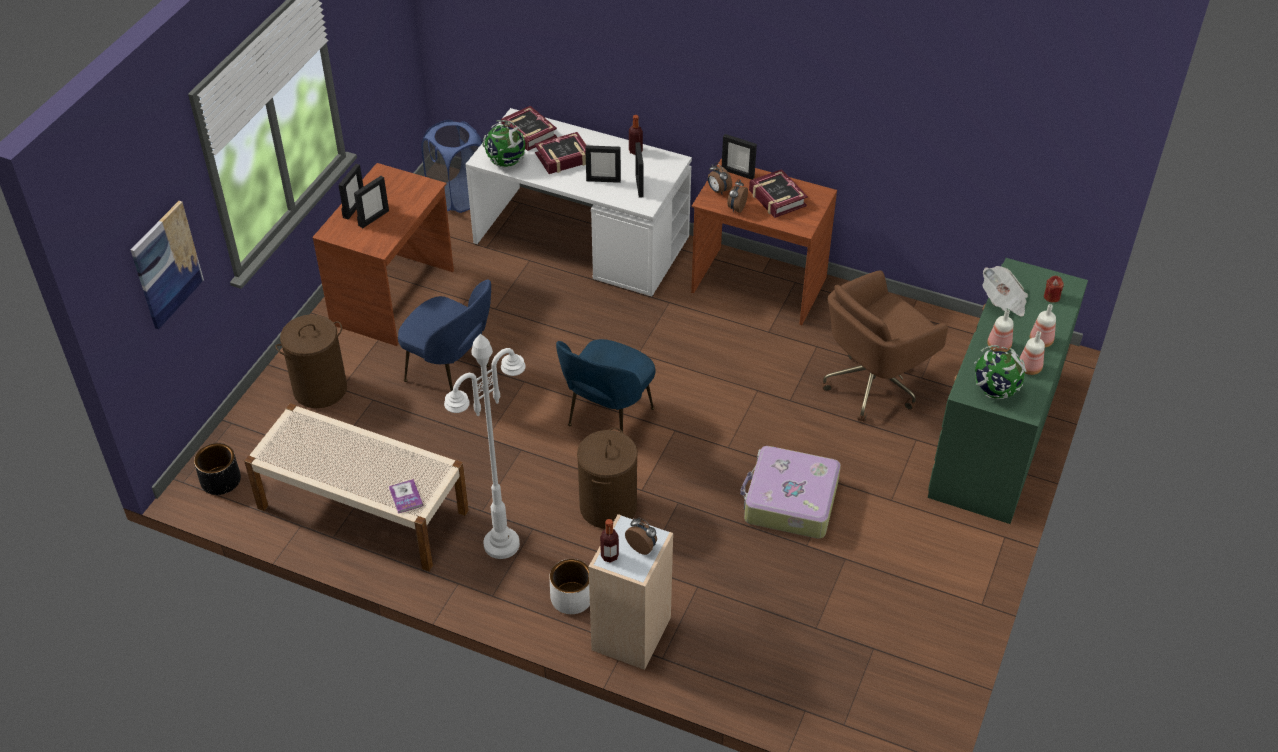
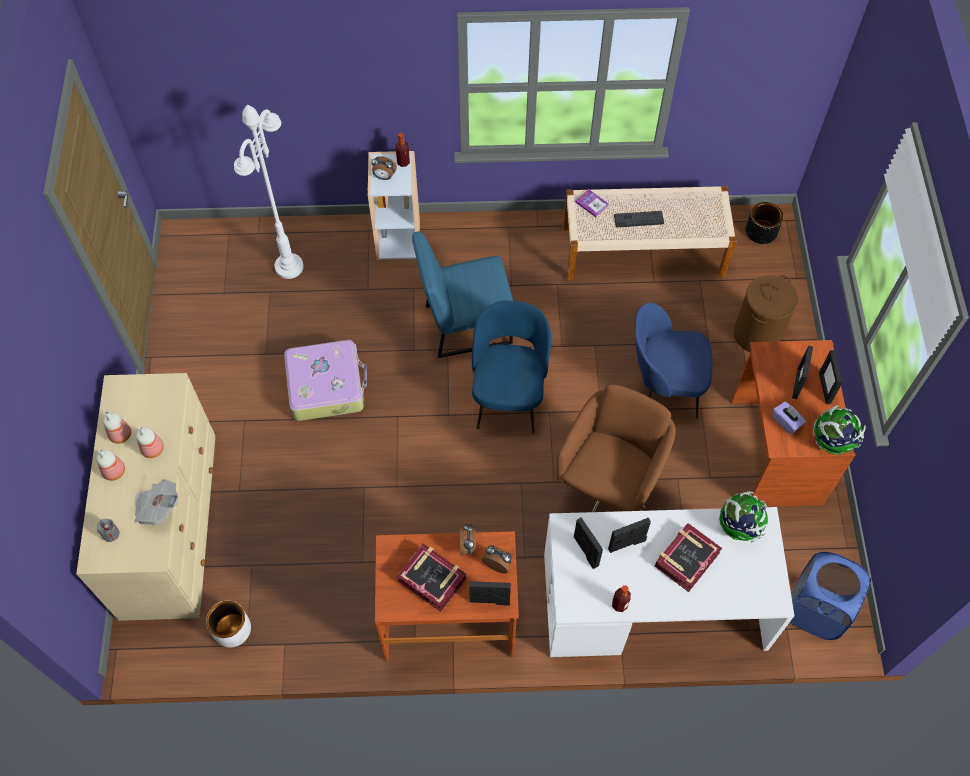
camera: 155 degrees right, 15 degrees up
(166, 264) = (856, 144): picture -> none
(369, 461) = (638, 219): none -> keyboard
(409, 198) = (786, 421): none -> purple tissue box
(501, 545) = (526, 264): white floor lamp -> white floor lamp (289, 266)
(528, 133) = (746, 582): book -> none
(572, 598) = (452, 246): white planter -> white planter (231, 629)
(608, 507) = (465, 324): brown laundry basket -> blue chair
(874, 385) = (293, 536): brown office chair -> brown office chair (608, 488)
(994, 390) = (147, 397): globe -> globe (832, 441)
(994, 437) = (169, 523): green dresser -> beige dresser
(1051, 297) = (111, 534): red candle -> grey candle

